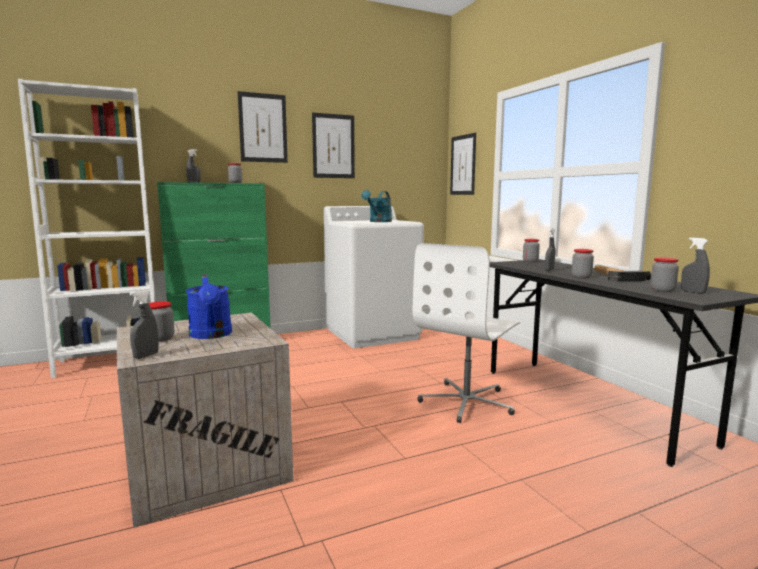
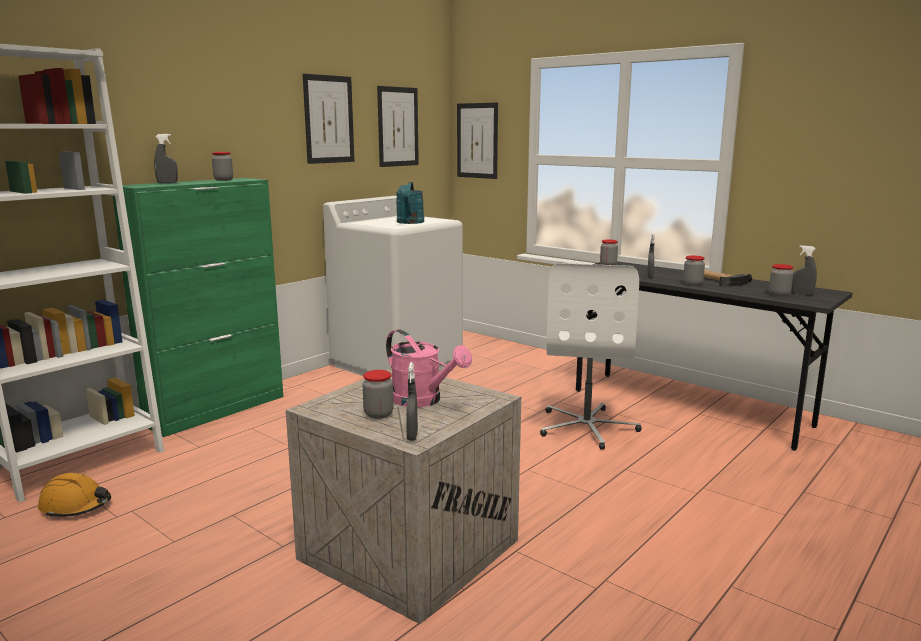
camera: 25 degrees left, 5 degrees up
(71, 386) = (76, 506): none -> orange hard hat
(211, 335) = (423, 400): blue watering can -> pink watering can
(263, 128) = (245, 97): picture -> picture (398, 127)

